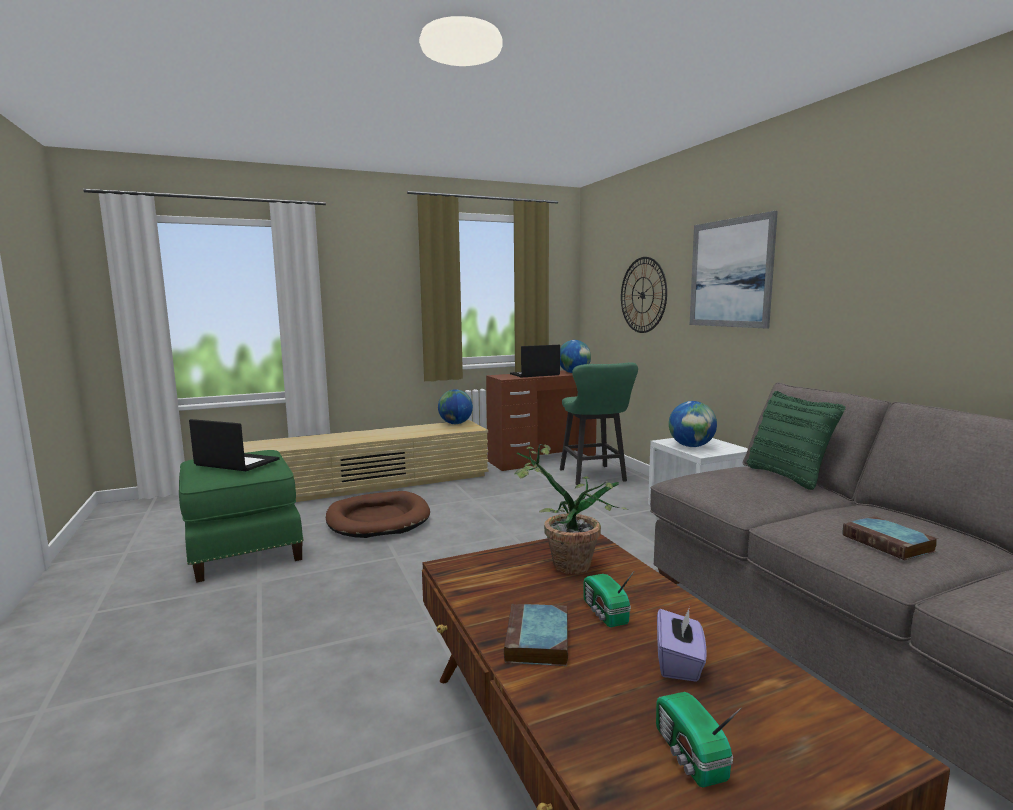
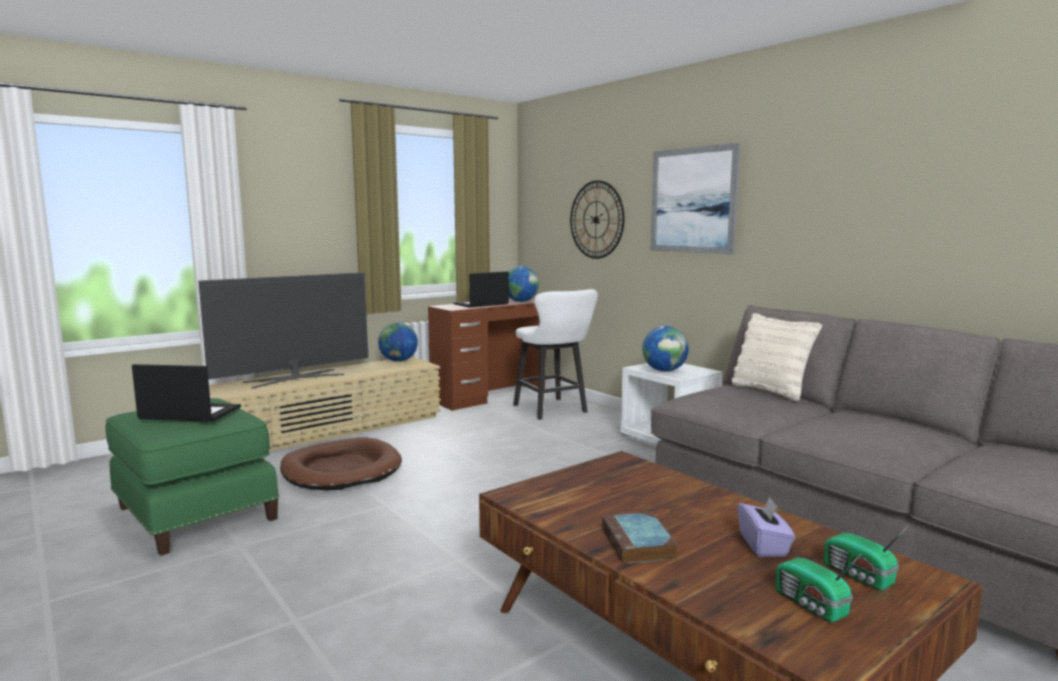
camera: 15 degrees left, 0 degrees up
(359, 435) = (295, 378): none -> television
(561, 563) = (613, 481): potted plant -> none
(595, 477) = (554, 411): green stool -> white stool
(604, 613) = (679, 516): radio -> radio (859, 576)
(789, 477) = (771, 392): green pillow -> beige pillow
(889, 543) = (880, 438): book -> none

